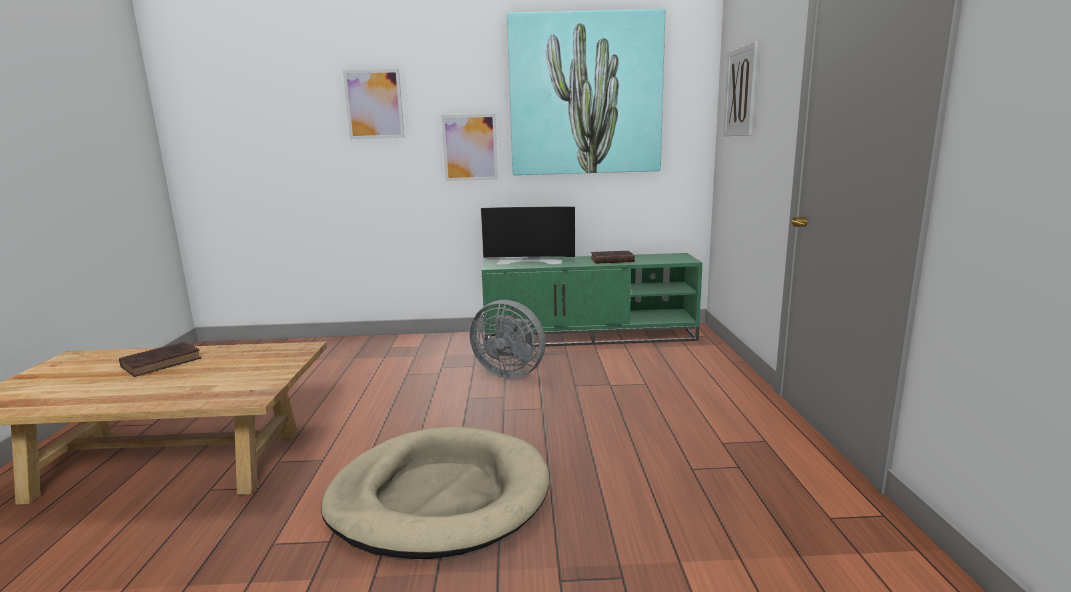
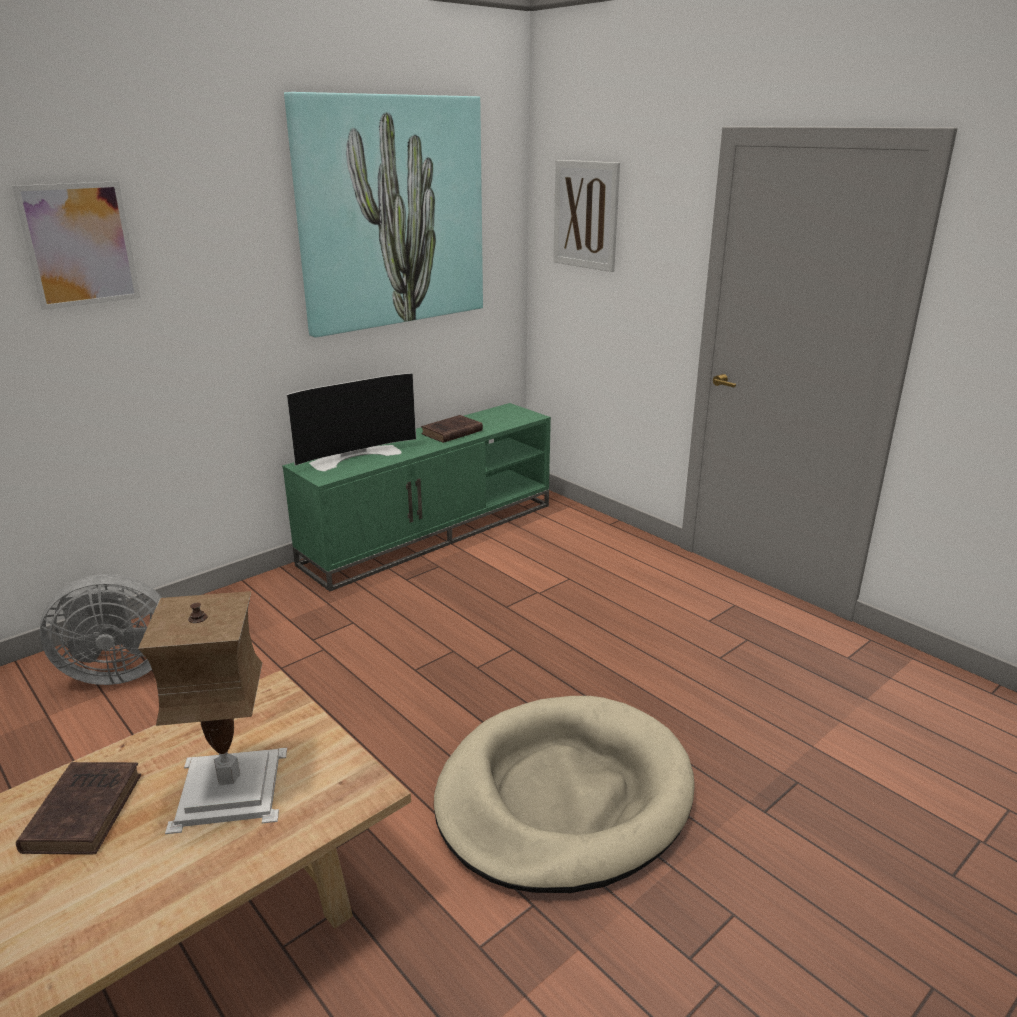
camera: 40 degrees left, 10 degrees up
(214, 374) = (228, 787): none -> table lamp
(470, 147) = (245, 302): picture -> none
(510, 372) = (411, 615): grey fan -> grey fan (117, 671)

